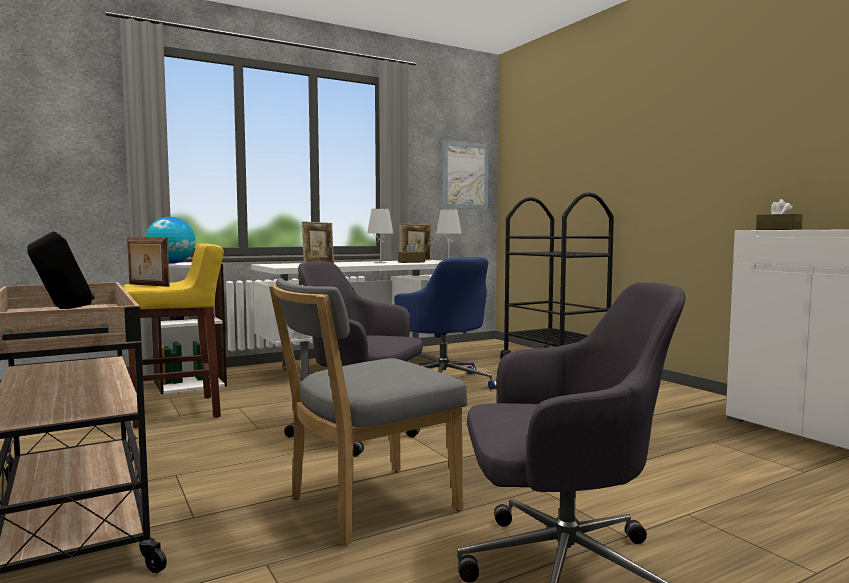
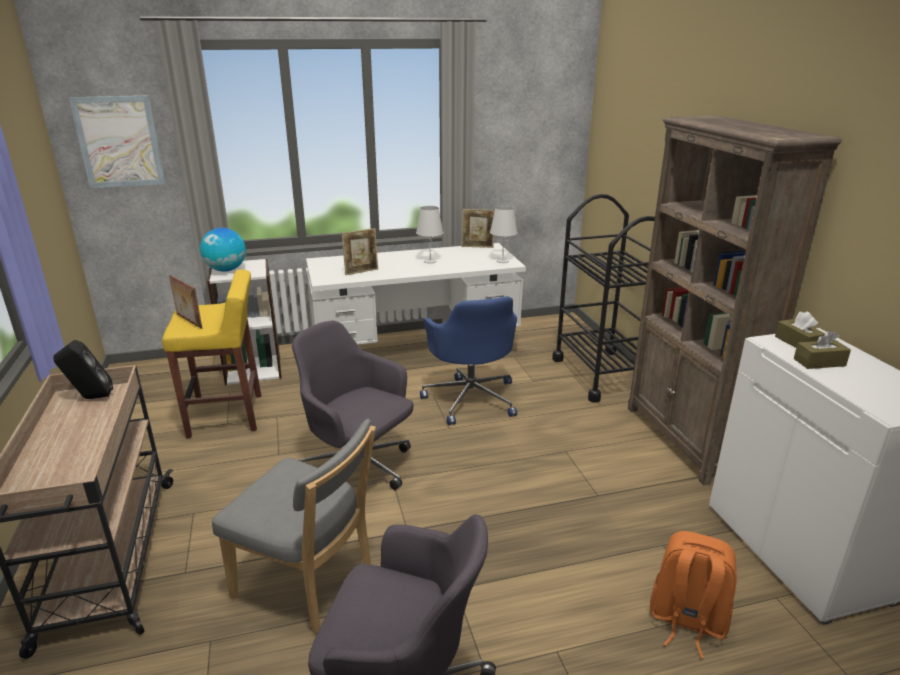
camera: 15 degrees right, 20 degrees up
(366, 506) = (309, 584): grey chair -> grey chair turned 135 degrees counterclockwise
(411, 262) = (463, 260): brown tissue box -> brown tissue box (819, 362)
(465, 175) = (547, 142): picture -> picture (119, 142)
(664, 388) = (685, 440): none -> brown bookcase
(785, 480) = (686, 621): none -> orange backpack

